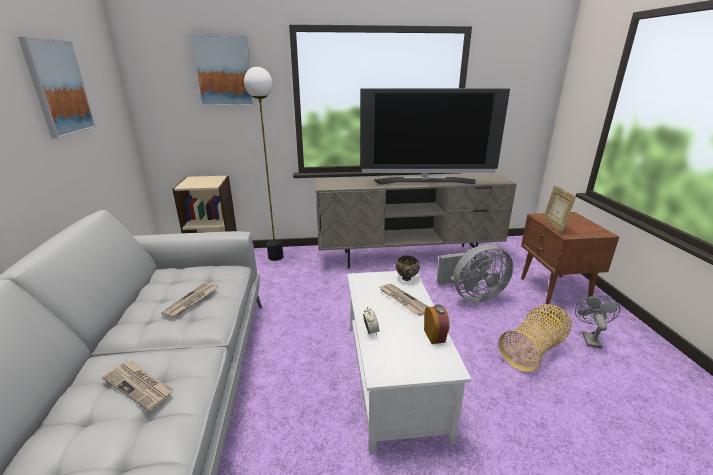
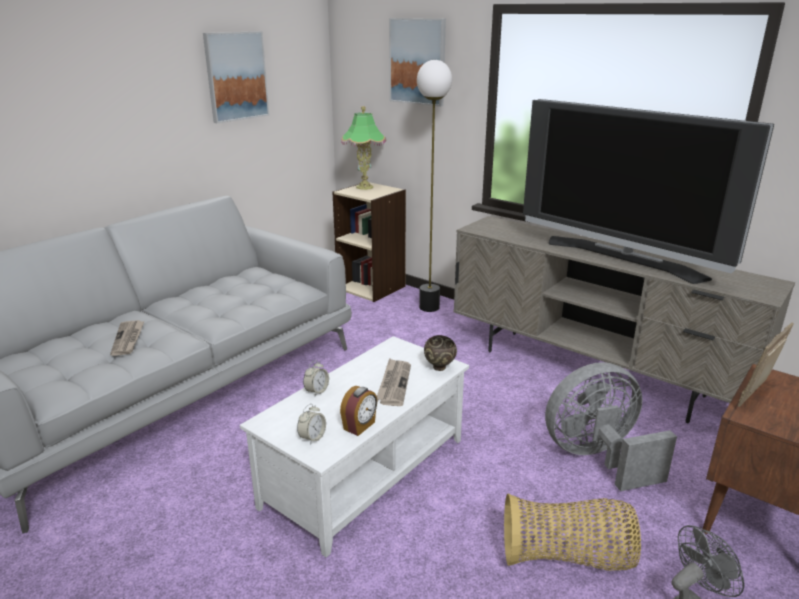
camera: 45 degrees right, 0 degrees up
(192, 301) = (235, 300): newspaper -> none
(194, 180) = (364, 187): none -> table lamp
(426, 361) = (312, 438): none -> alarm clock
(472, 296) = (598, 458): grey fan -> grey fan turned 135 degrees clockwise

